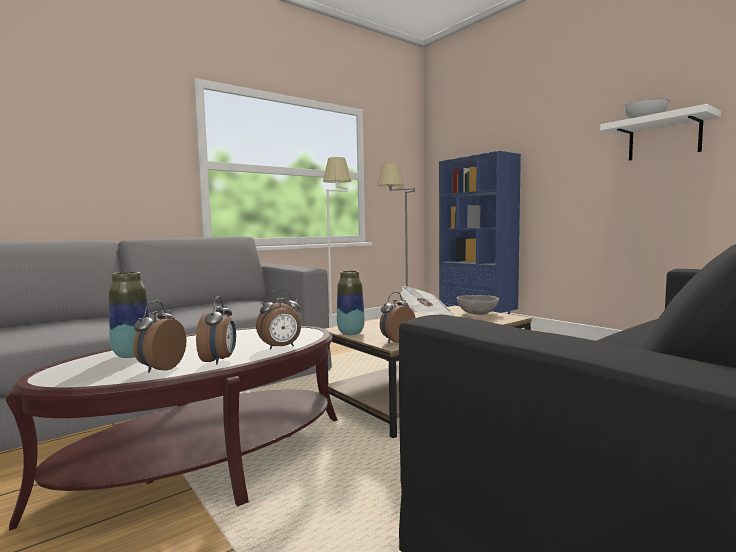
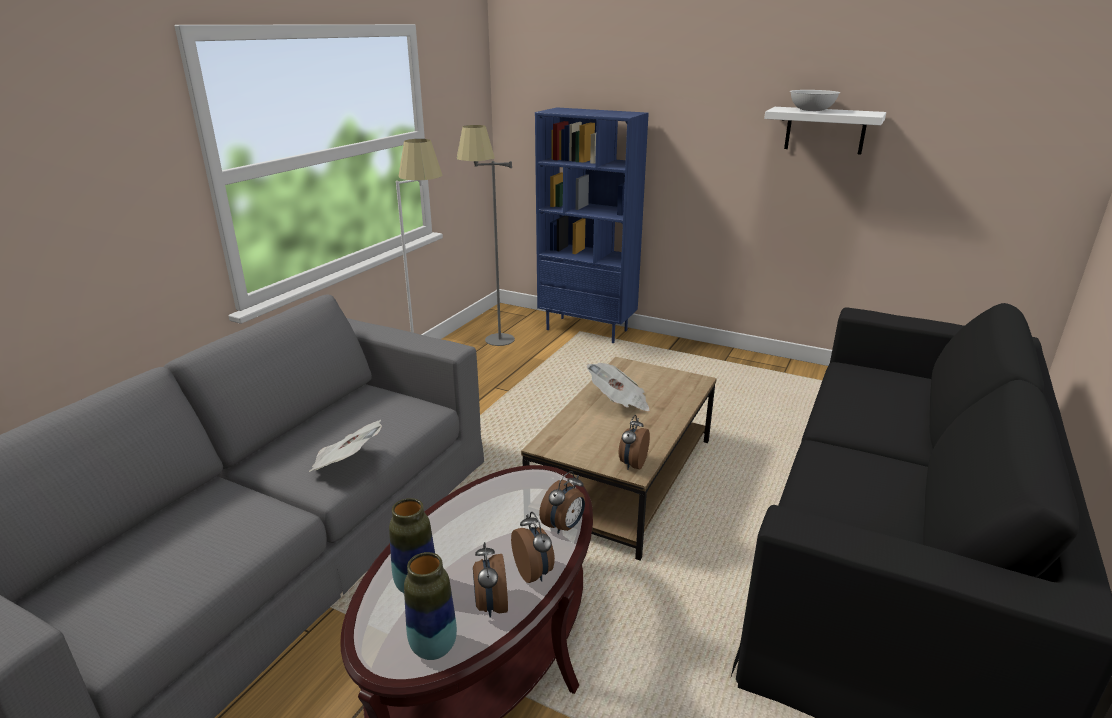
camera: 25 degrees left, 20 degrees up
(194, 316) = (347, 463): none -> newspaper
(350, 333) = (567, 454): vase -> vase (433, 647)
(477, 313) = (658, 377): grey bowl -> none

